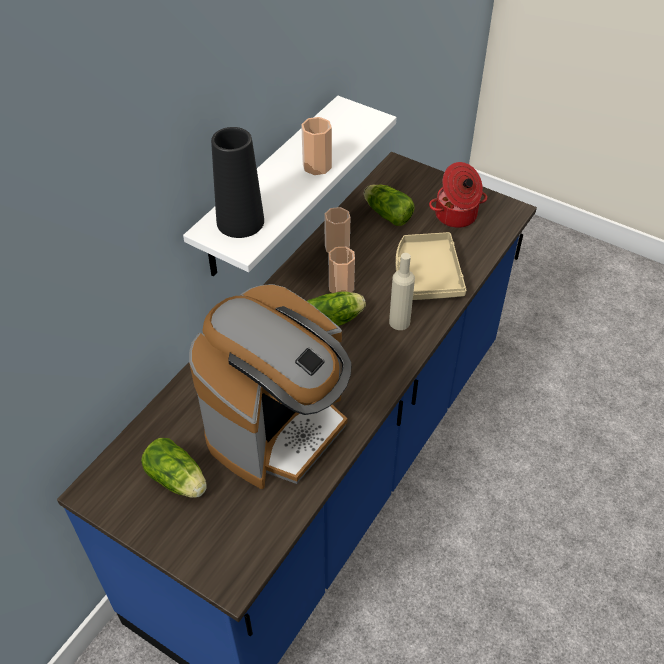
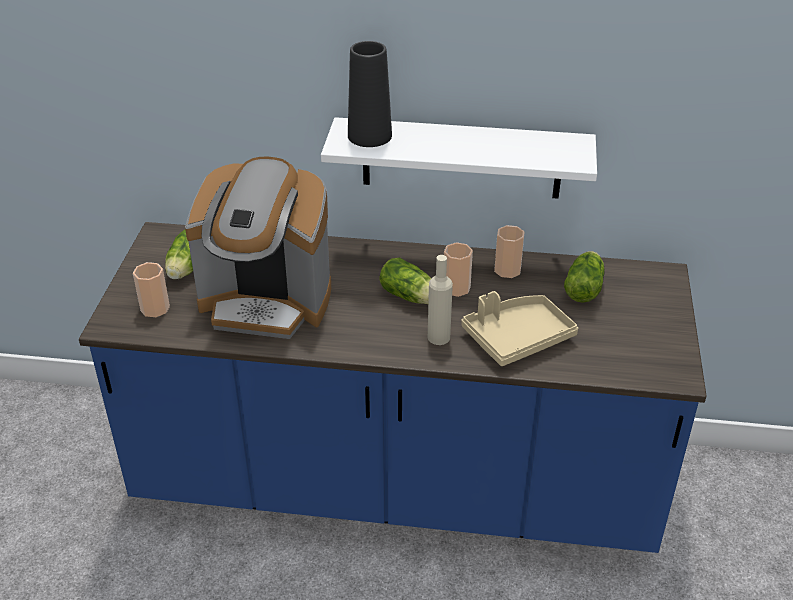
camera: 65 degrees right, 10 degrees down
(317, 166) = (475, 151): cup -> cup (155, 308)
(456, 216) = (627, 336): cooking pot -> none

